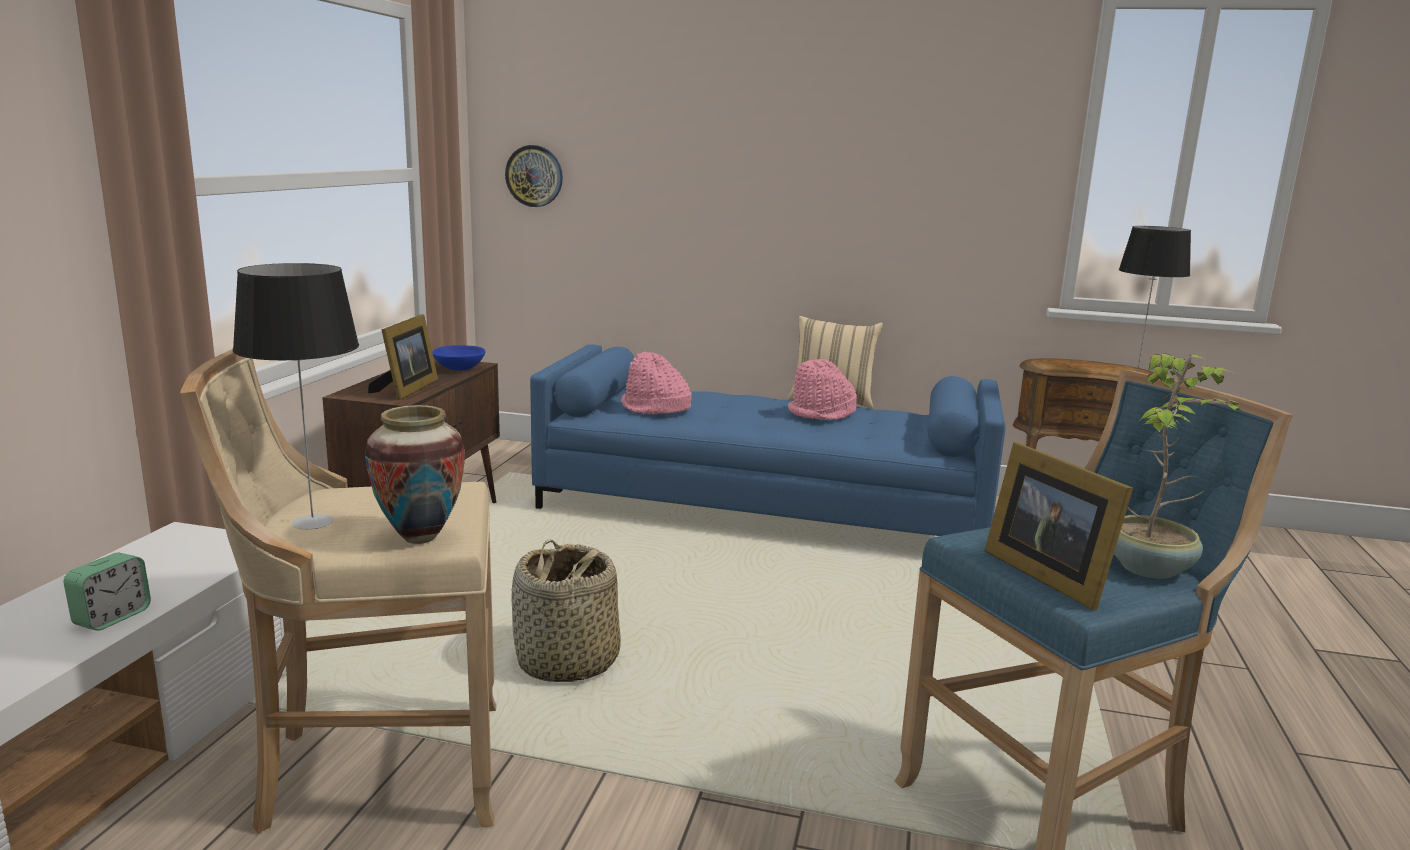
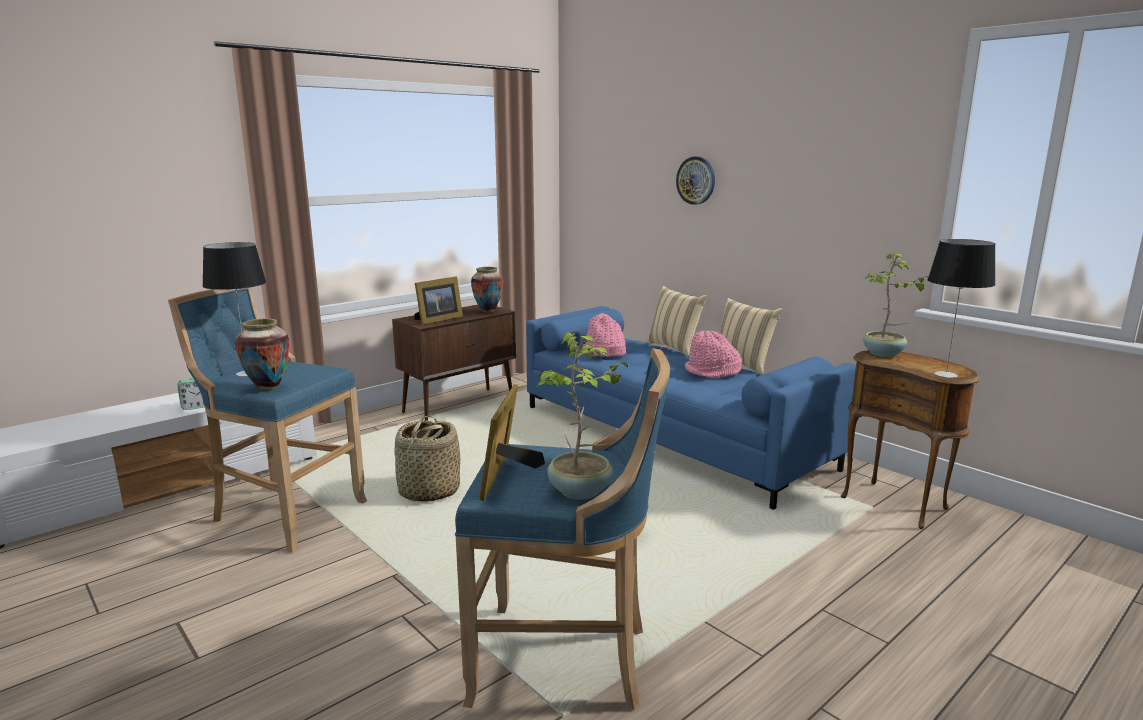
camera: 35 degrees right, 0 degrees up
(377, 771) = (284, 513): beige stool -> blue stool
(460, 368) = (488, 312): blue bowl -> vase
(534, 176) = (589, 191): wall clock -> wall clock (696, 180)
(724, 390) = (674, 347): none -> beige pillow
(1048, 362) = (883, 354): none -> potted plant

